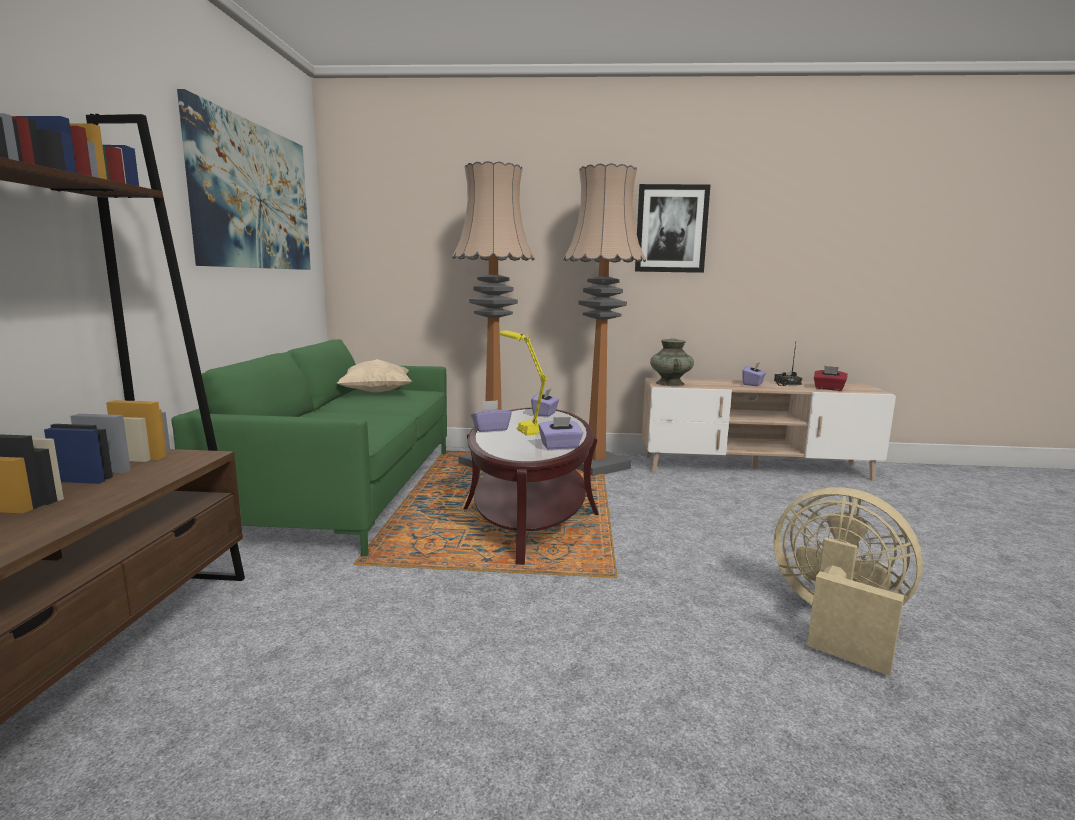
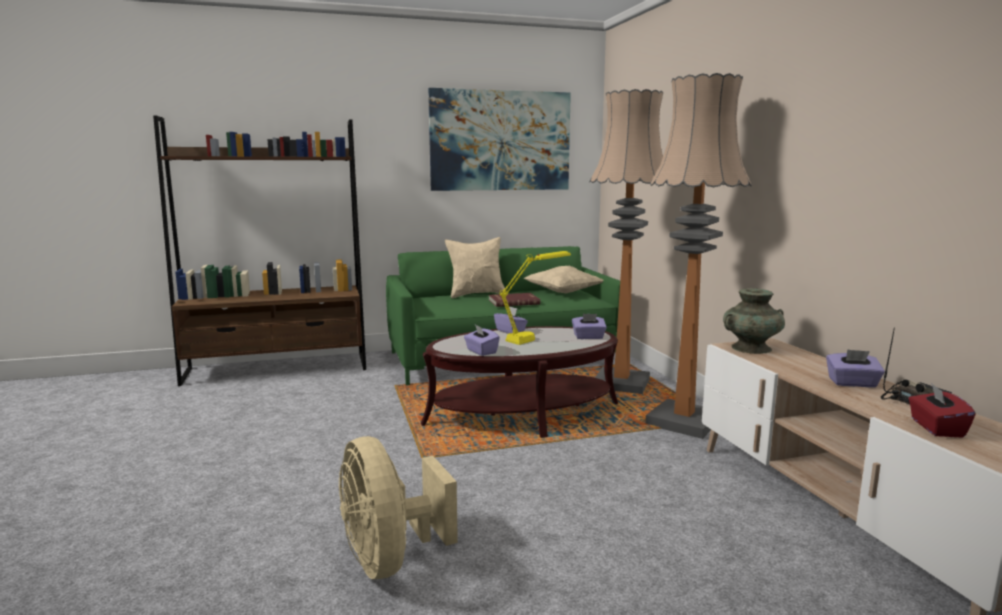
camera: 70 degrees right, 0 degrees up
(310, 414) = (476, 294): none -> beige pillow
(383, 409) = (513, 302): none -> red book
(671, 229) = (818, 139): picture -> none
(836, 622) = (390, 559): beige fan -> beige fan turned 135 degrees clockwise

